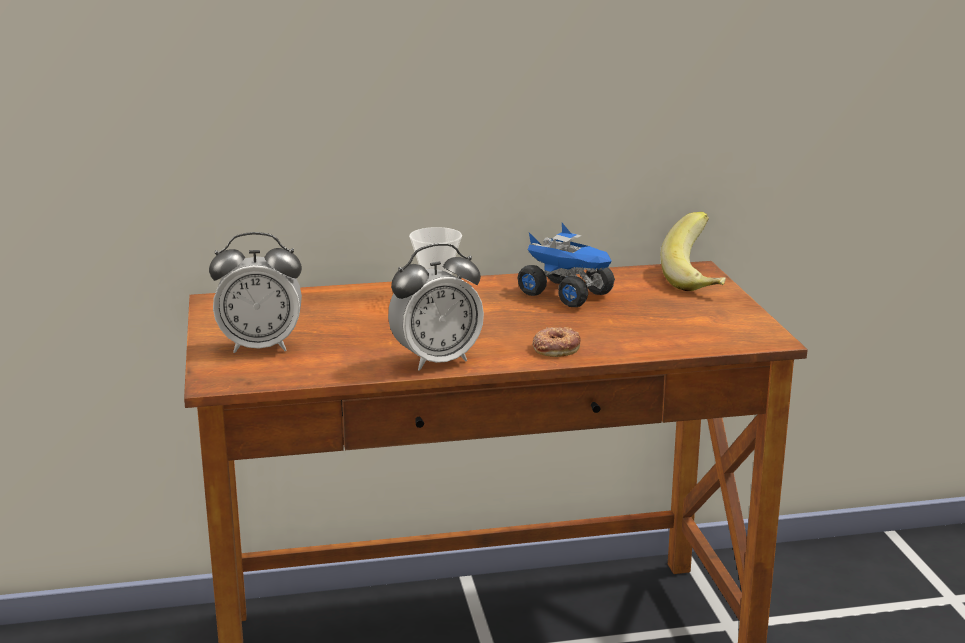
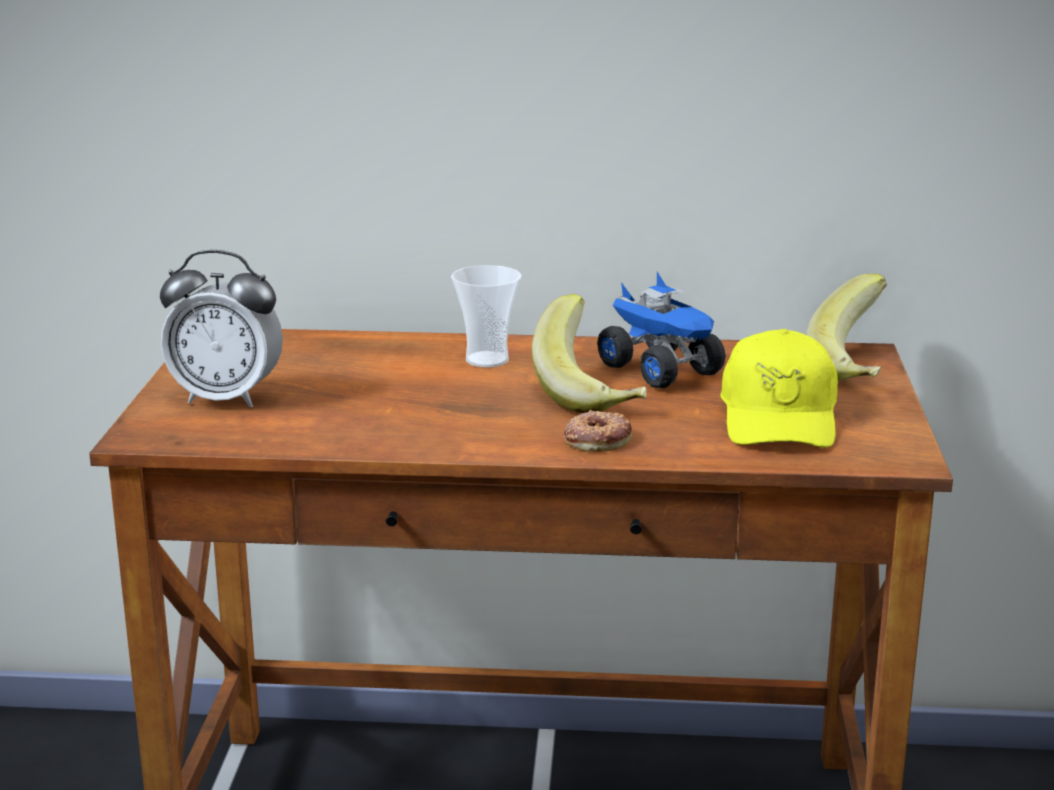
camera: 15 degrees right, 0 degrees up
(436, 360) = (428, 439): alarm clock -> none
(530, 316) = (593, 394): none -> banana
(670, 320) = (779, 418): none -> yellow cap

